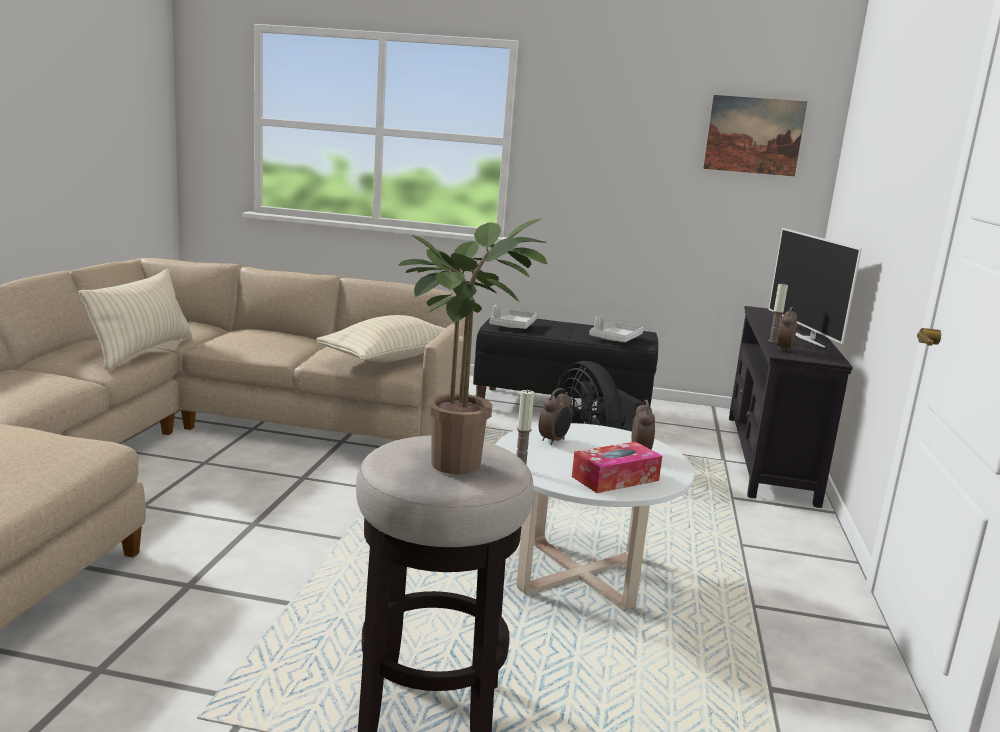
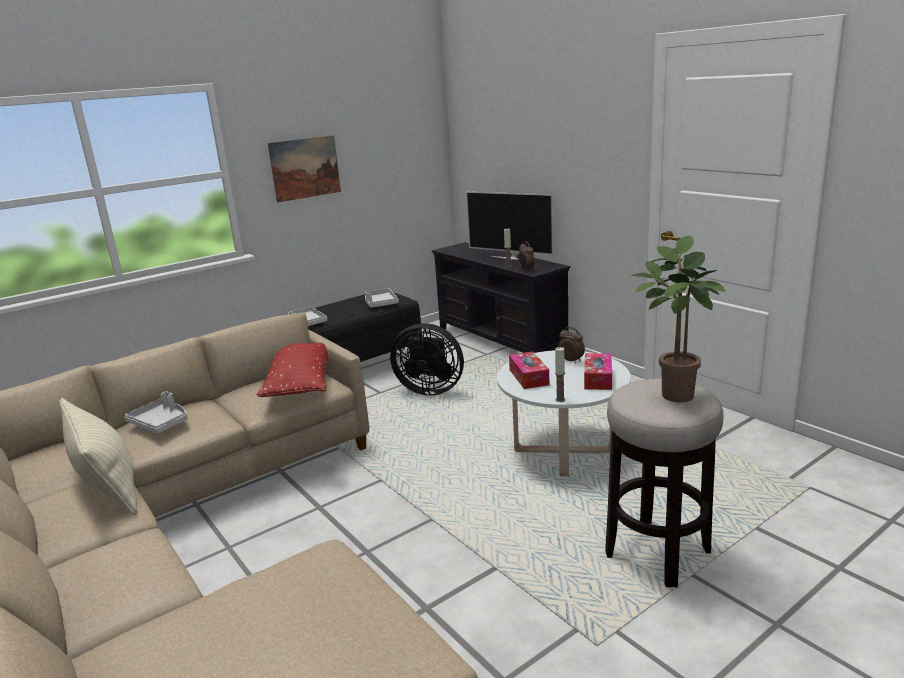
camera: 45 degrees left, 5 degrees up
(251, 335) = (161, 423): none -> grey tray
(391, 358) = (301, 384): beige pillow -> red pillow
(554, 441) = (528, 377): alarm clock -> tissue box
(754, 135) = (399, 129): picture -> picture (305, 168)

